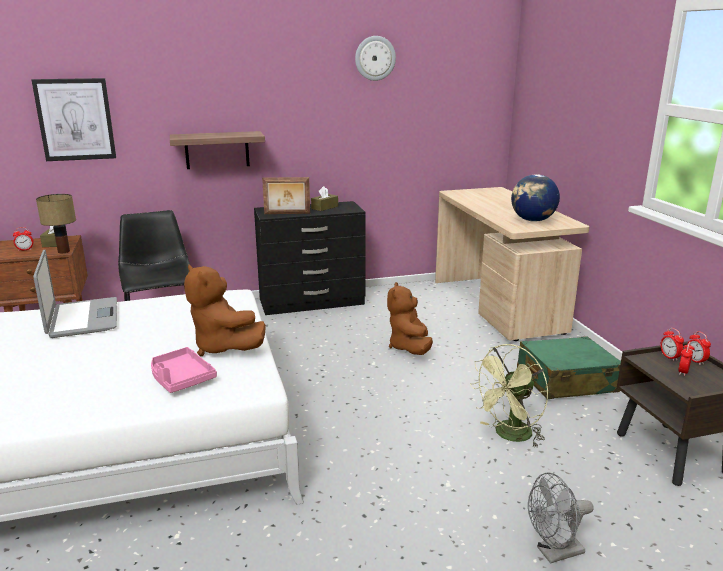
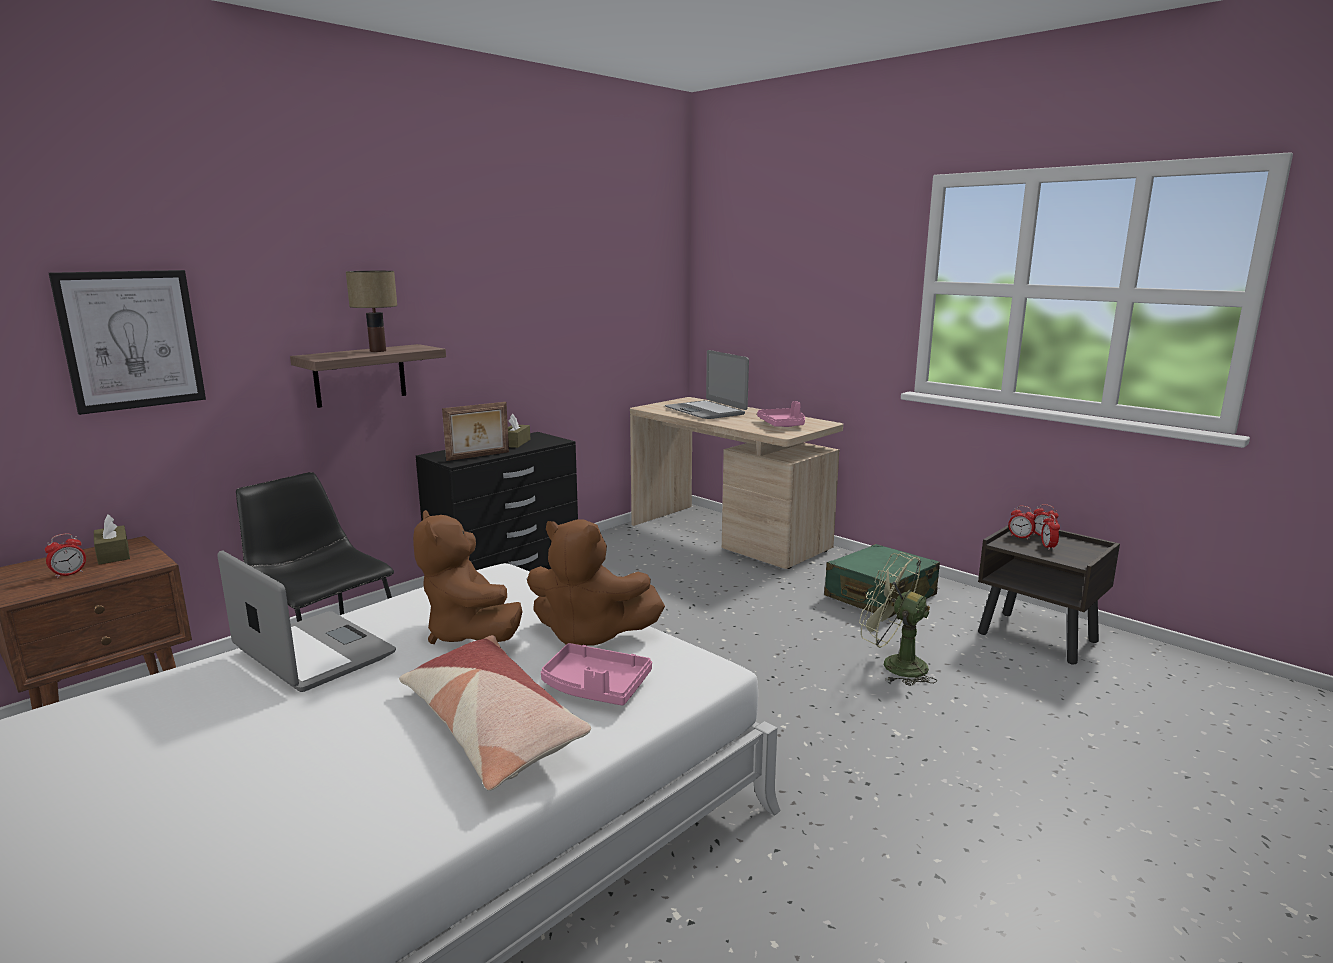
camera: 30 degrees left, 5 degrees down
(63, 251) = (156, 563): table lamp -> table lamp (378, 351)
(101, 383) = (491, 727): none -> pillow
(375, 58) = (551, 242): wall clock -> none
(409, 347) = (688, 602): brown plush toy -> brown plush toy (470, 634)
(492, 200) = (706, 411): none -> laptop
(509, 436) = (894, 665): green fan -> green fan turned 105 degrees clockwise
(532, 220) = (783, 425): globe -> pink tray
(554, 553) = (1060, 761): grey fan -> none

